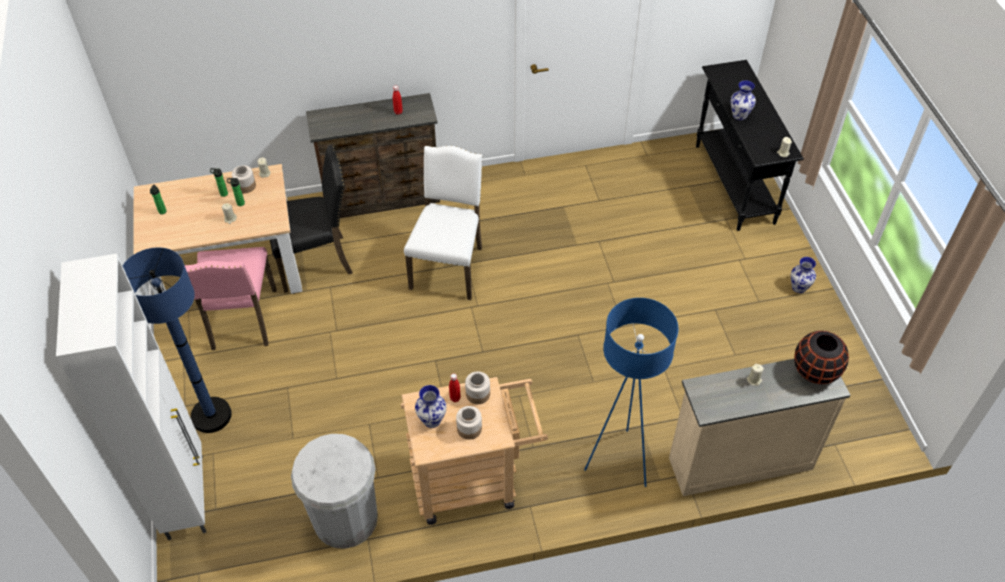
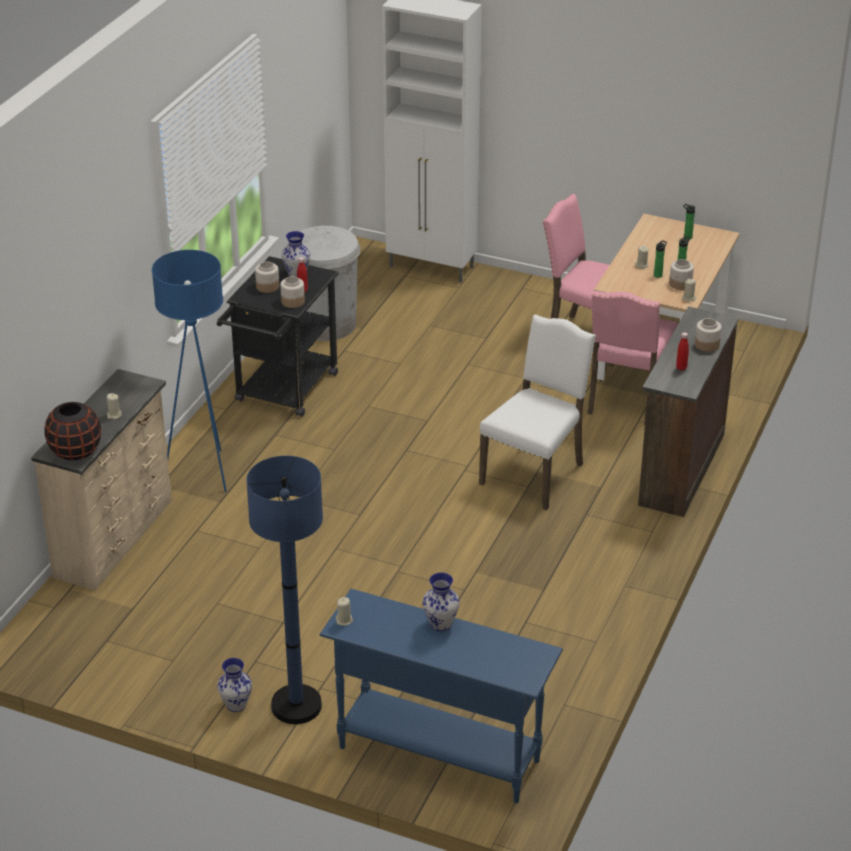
camera: 125 degrees right, 15 degrees down
(211, 415) = (497, 296): blue floor lamp -> blue floor lamp (296, 706)
(316, 261) = (626, 399): black chair -> pink chair
(357, 111) = (706, 345): none -> jar
(449, 266) = (535, 473): white chair -> white chair turned 105 degrees counterclockwise
(473, 481) = (282, 392): beige cart -> black cart
(734, 184) = (438, 753): black console table -> blue console table

